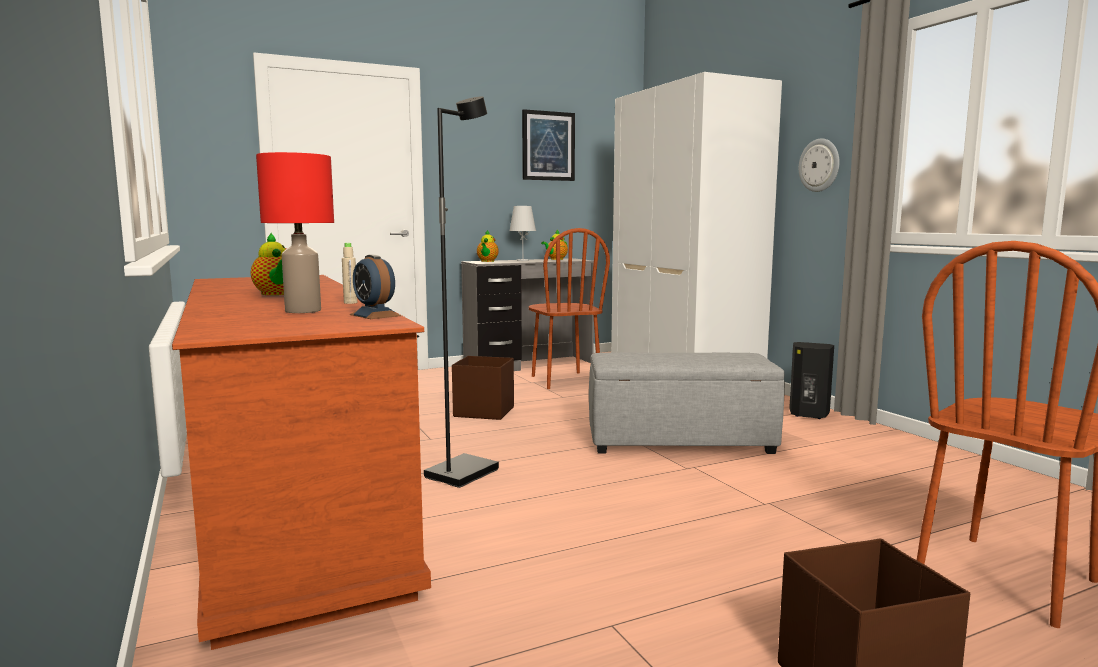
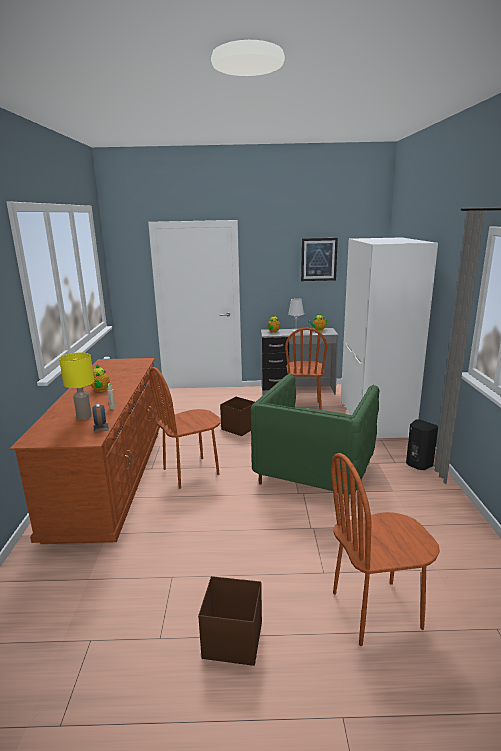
camera: 25 degrees right, 10 degrees up
(303, 311) = (84, 416): red table lamp -> yellow table lamp
(461, 473) = (191, 472): black floor lamp -> brown chair
(678, 441) = (315, 472): grey ottoman -> green armchair
(819, 165) = (449, 307): wall clock -> none

